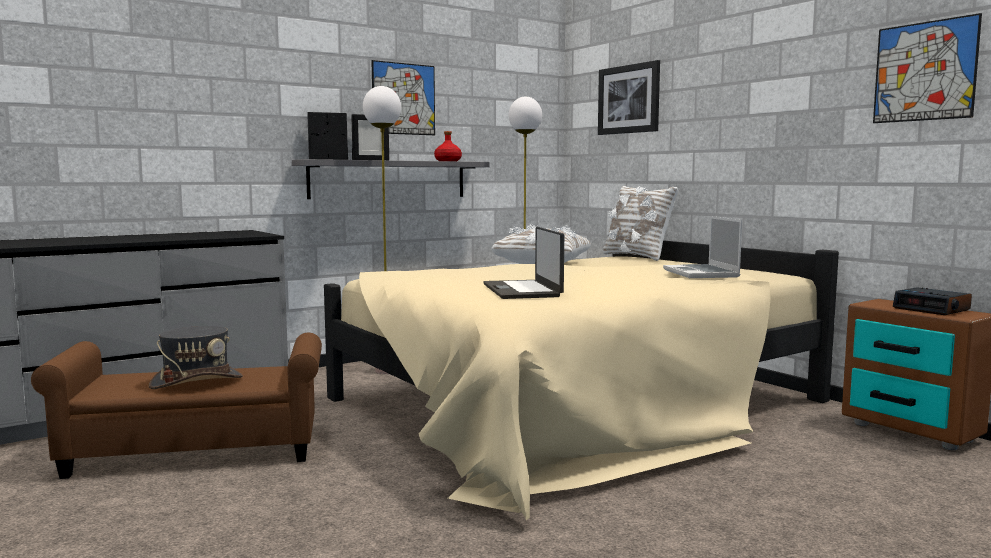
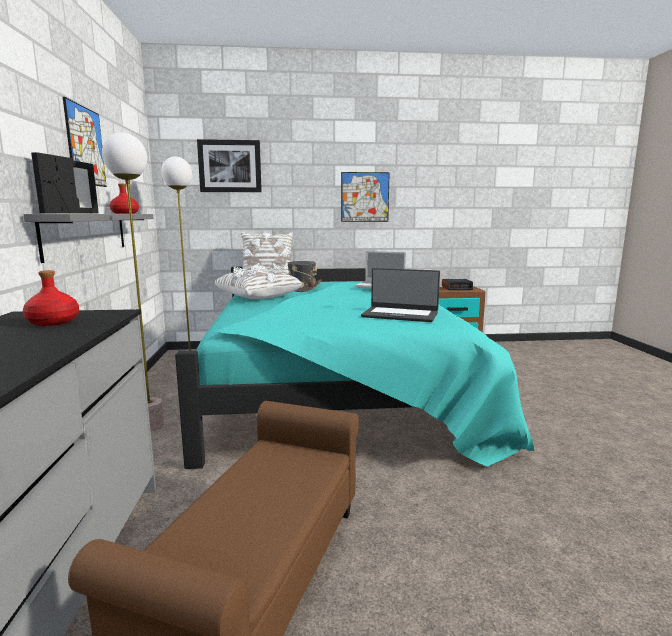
camera: 60 degrees left, 5 degrees up
(196, 381) = (268, 499): grey hat -> grey hat (301, 288)
(225, 234) = (54, 322): none -> red bottle
(577, 405) = (336, 390): beige bed -> turquoise bed
(924, 71) = (437, 171): picture -> picture (365, 197)

